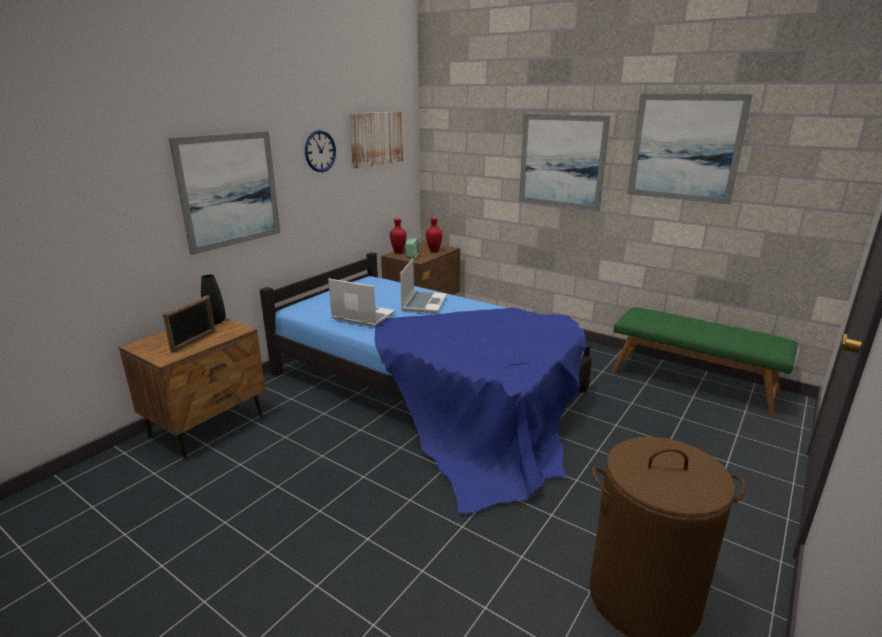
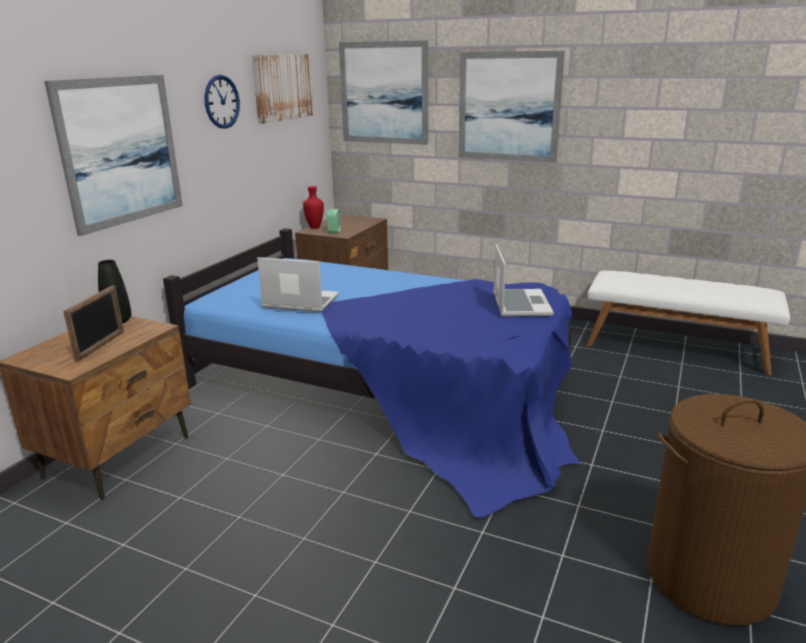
camera: 10 degrees left, 0 degrees up
(423, 303) = (368, 282): laptop -> laptop (520, 304)
(433, 251) = (357, 224): red vase -> none
(685, 148) = (652, 84): picture -> picture (384, 93)
(693, 382) = (676, 348): green bench -> white bench

